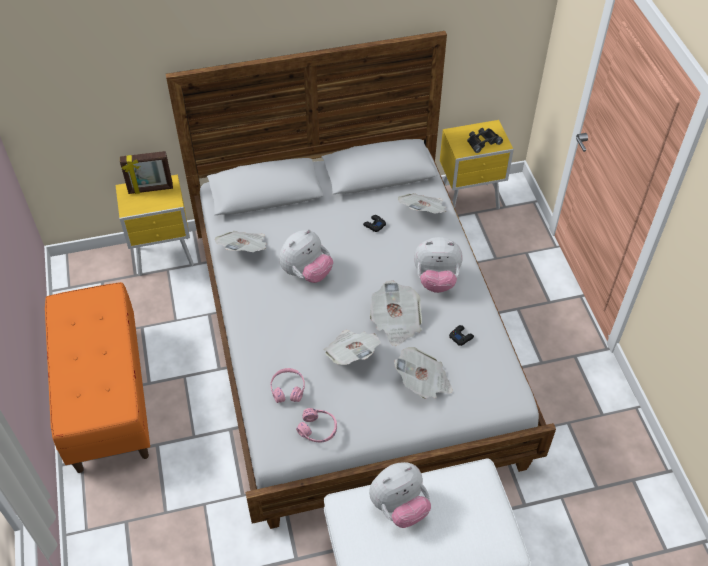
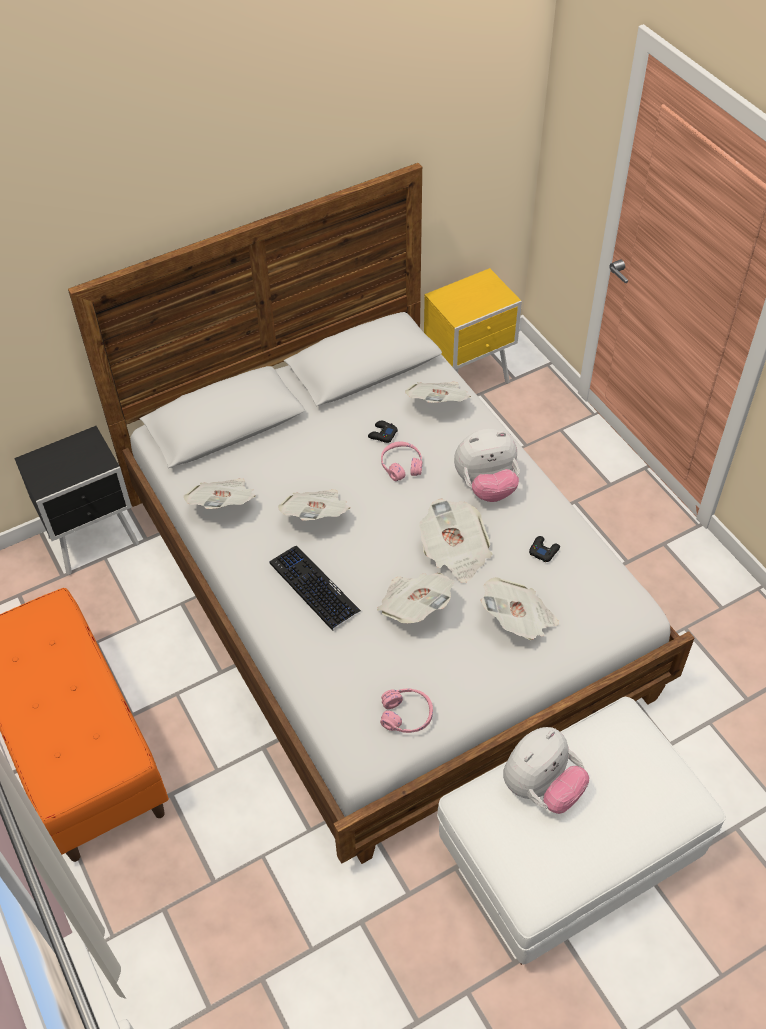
camera: 15 degrees left, 0 degrees up
(150, 189) = (66, 453): picture frame -> none
(165, 257) = (96, 541): yellow nightstand -> black nightstand
(285, 323) = (313, 588): none -> keyboard
(288, 389) = (348, 673): pink headphones -> pink headphones (401, 466)
(306, 273) = (317, 516): plush toy -> newspaper
(482, 141) = (480, 299): black binoculars -> none

